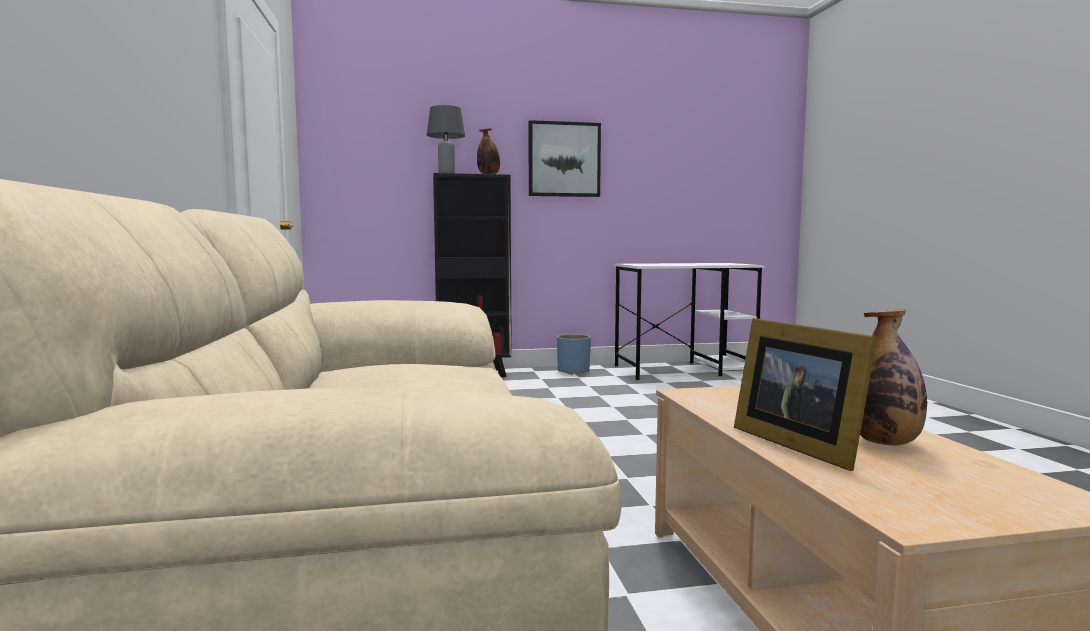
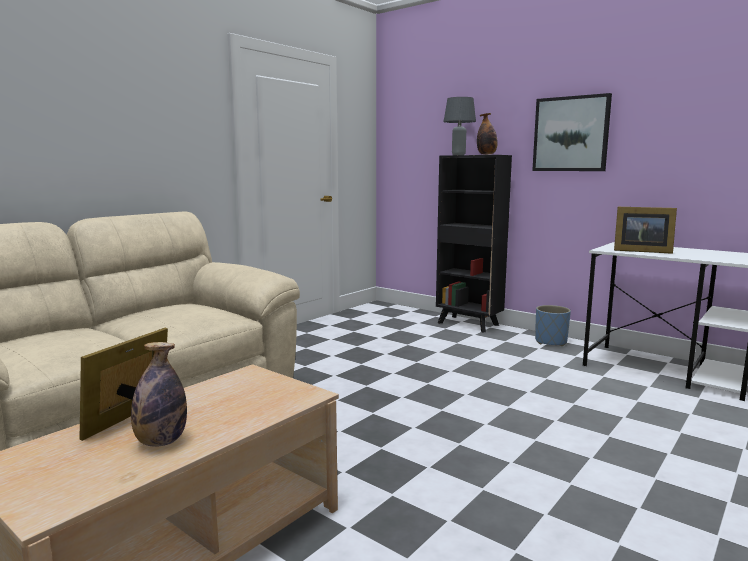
camera: 50 degrees right, 5 degrees up
(665, 264) = (640, 251): none -> picture frame

